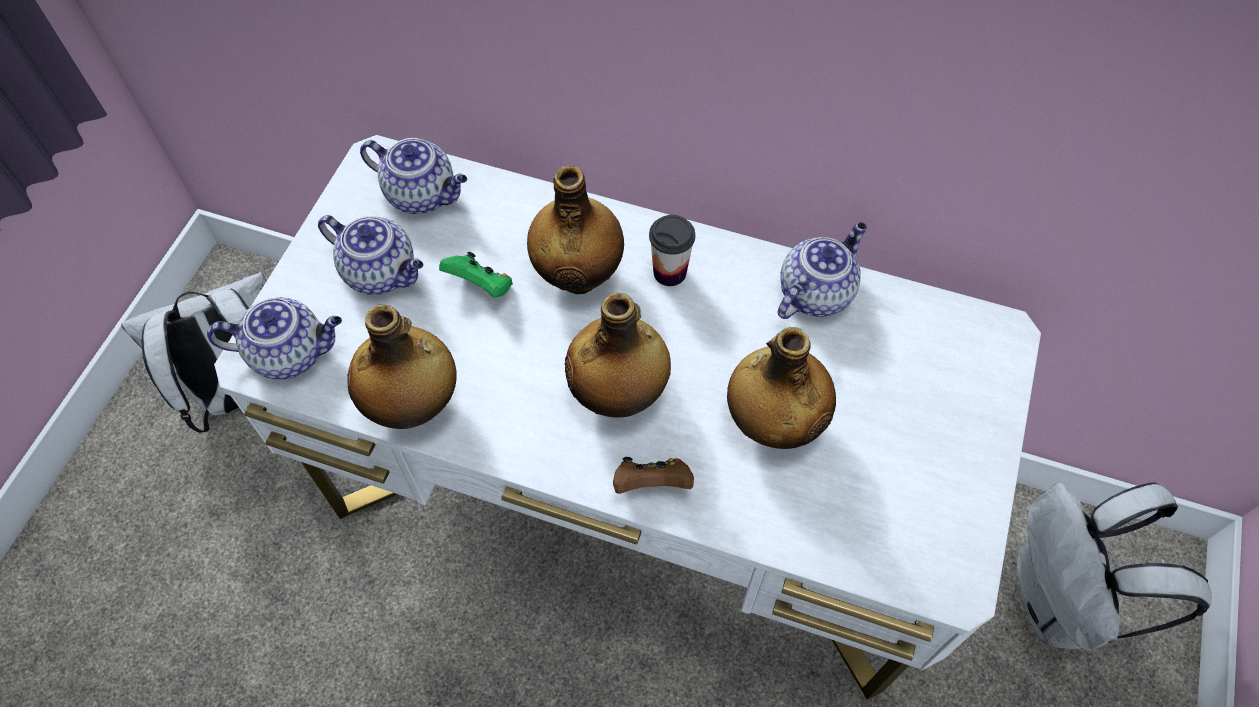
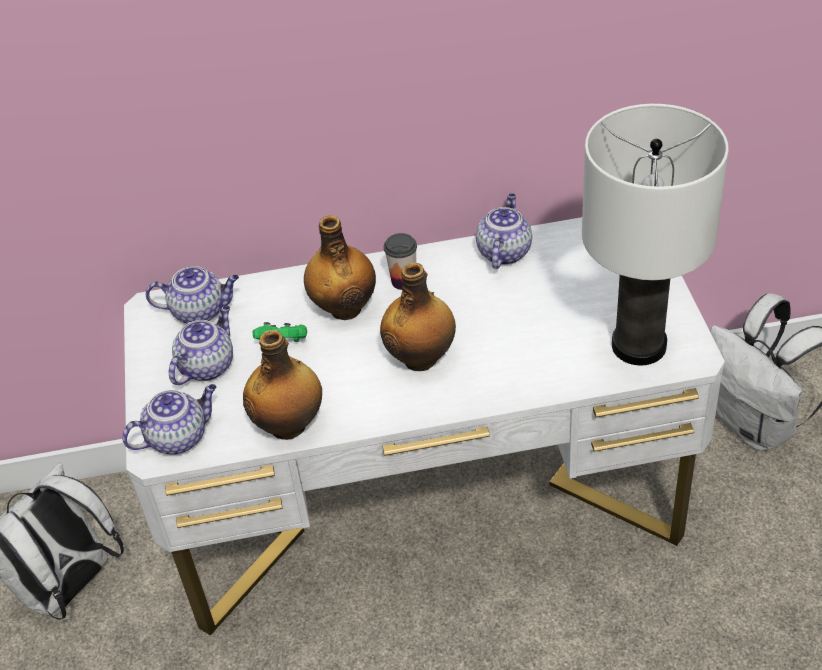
camera: 25 degrees left, 15 degrees down
(382, 272) = (207, 365): teapot -> teapot turned 60 degrees counterclockwise
(652, 484) = (478, 393): brown game controller -> none
(773, 422) = (529, 328): bottle -> none
(893, 527) = (638, 346): none -> white table lamp

